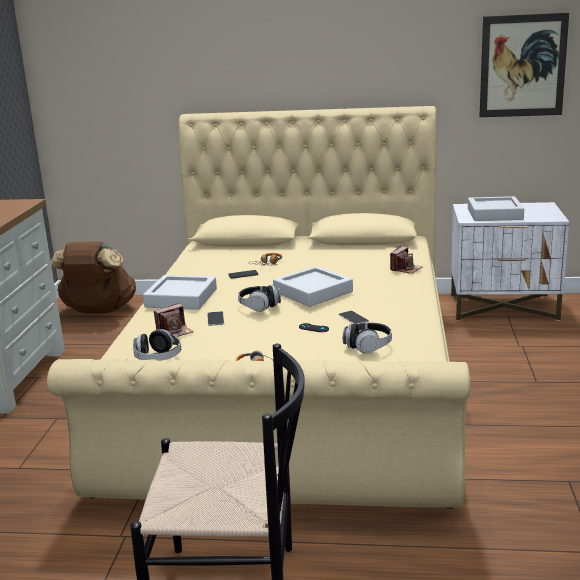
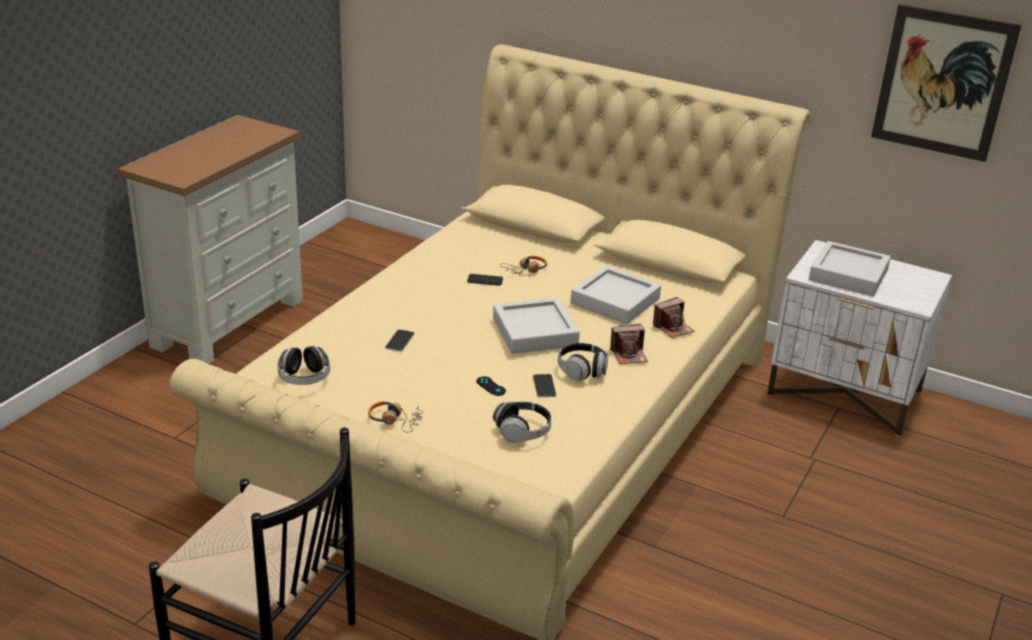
camera: 20 degrees right, 10 degrees up
(98, 311) = (370, 254): brown backpack -> none
(175, 332) = (346, 346): camera -> camera (629, 355)
(181, 298) = (392, 297): grey tray -> grey tray (615, 301)
(259, 306) = (460, 336): headphones -> headphones (582, 370)

